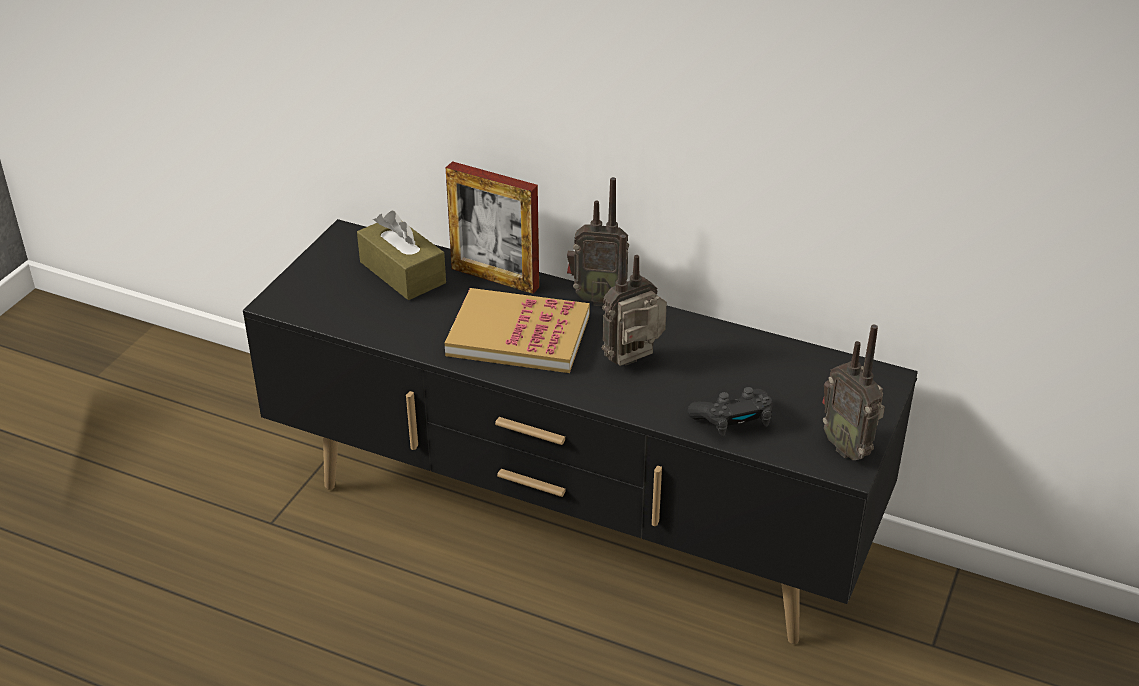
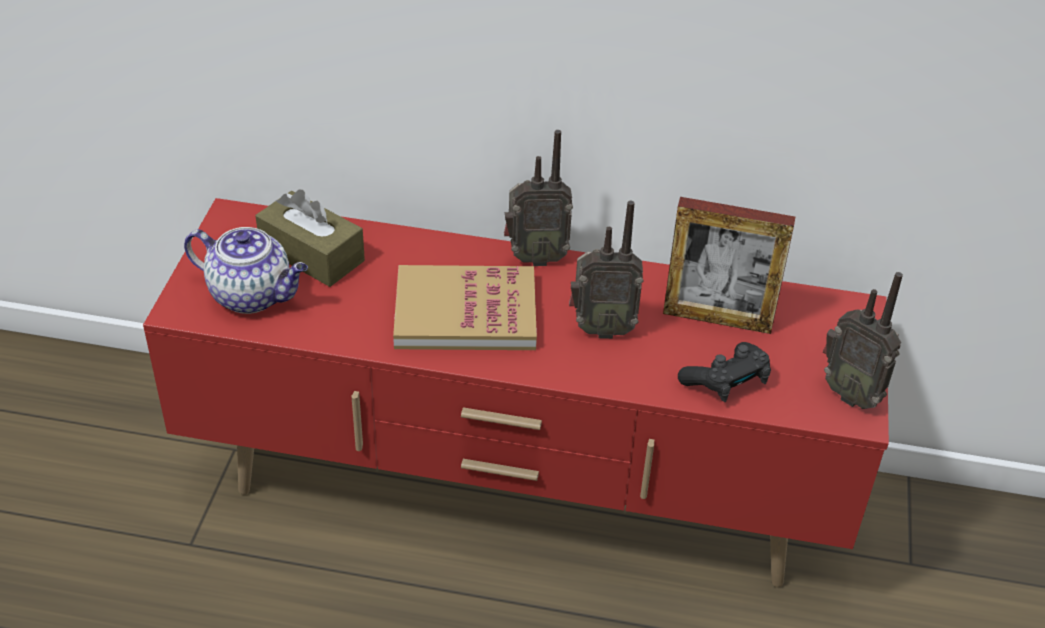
camera: 15 degrees left, 5 degrees up
(341, 299) = (253, 295): none -> teapot
(495, 278) = (416, 247): picture frame -> picture frame (717, 318)
(572, 526) = (517, 494): black tv stand -> red tv stand
(635, 363) = (601, 328): radio -> radio turned 135 degrees counterclockwise

